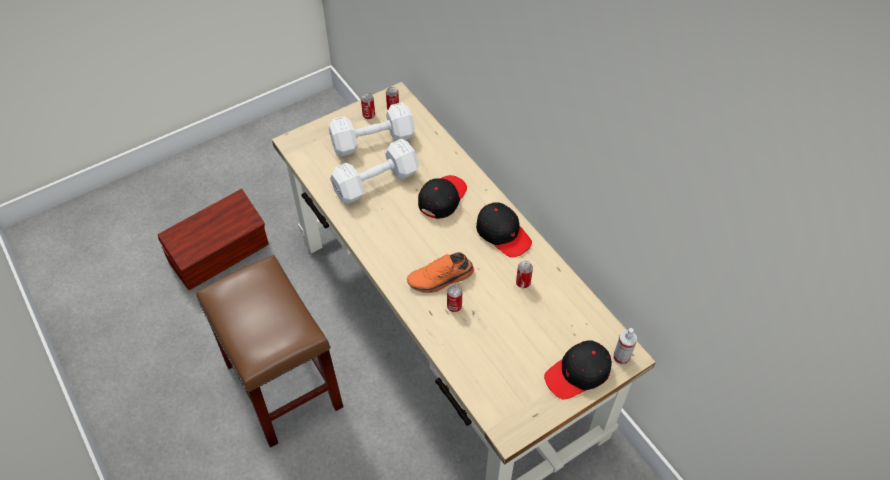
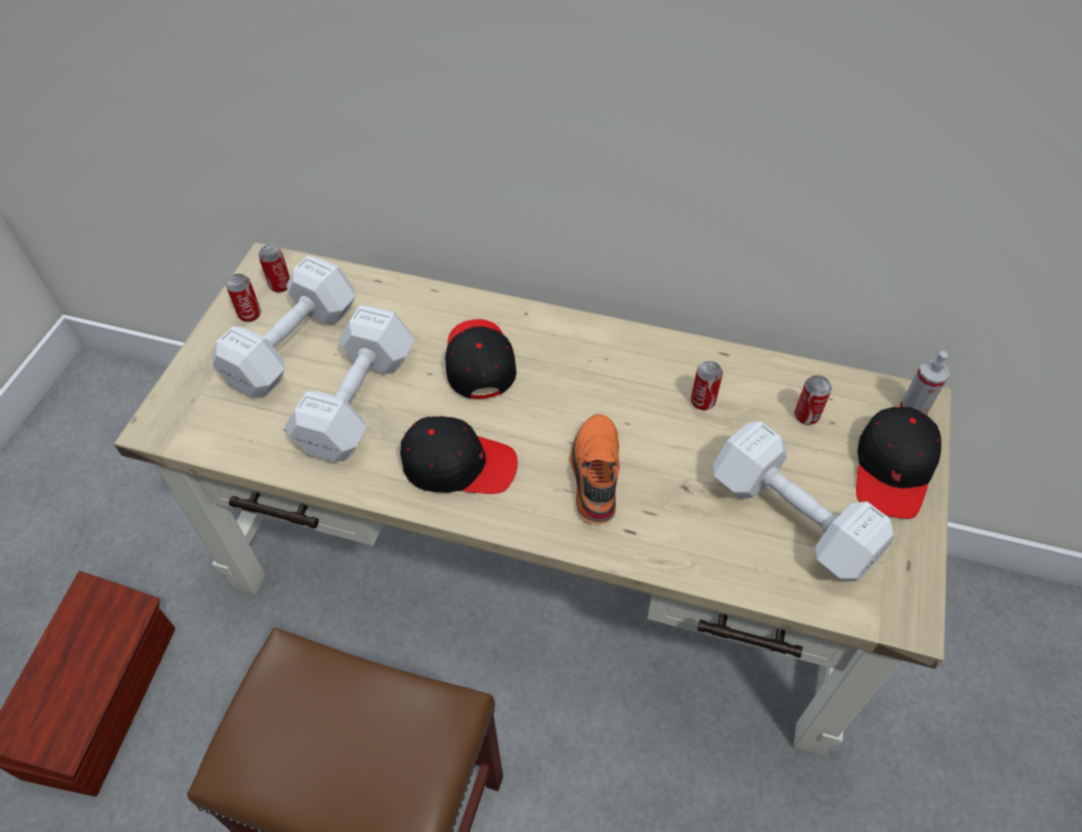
camera: 40 degrees left, 0 degrees up
(441, 279) = (594, 473): orange shoe -> orange shoe turned 150 degrees clockwise
(454, 306) = (652, 498): can -> can (806, 416)
(503, 234) = (609, 356): black cap -> black cap (458, 464)
(505, 361) = (795, 522): none -> white dumbbell

